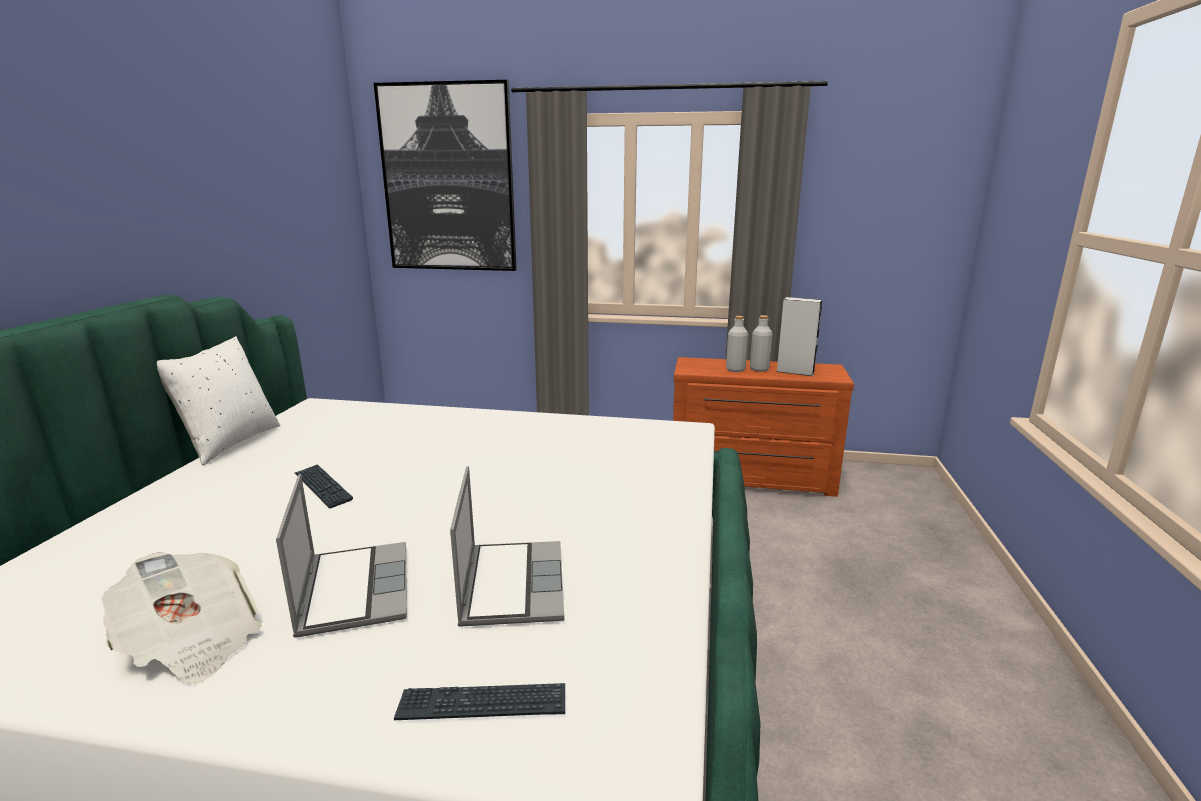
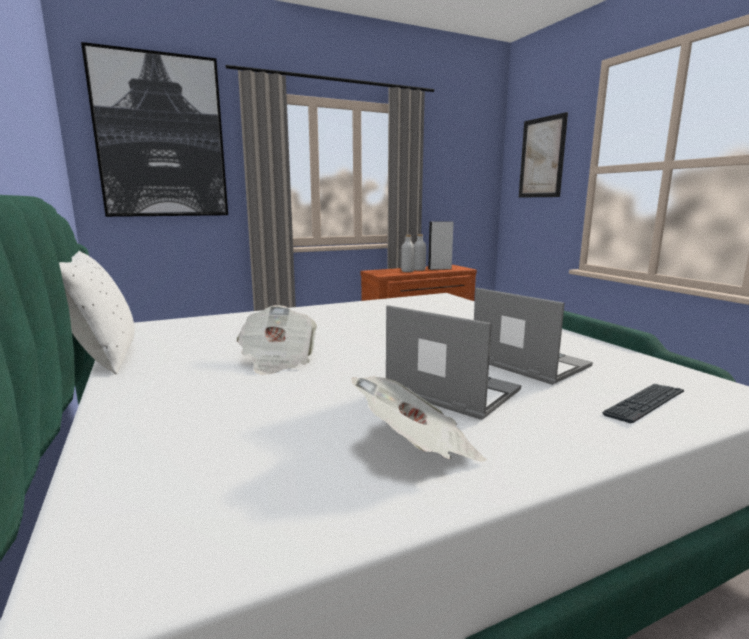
camera: 35 degrees left, 5 degrees down
(322, 487) = (277, 360): keyboard -> newspaper
(1024, 196) = (542, 158): none -> picture

